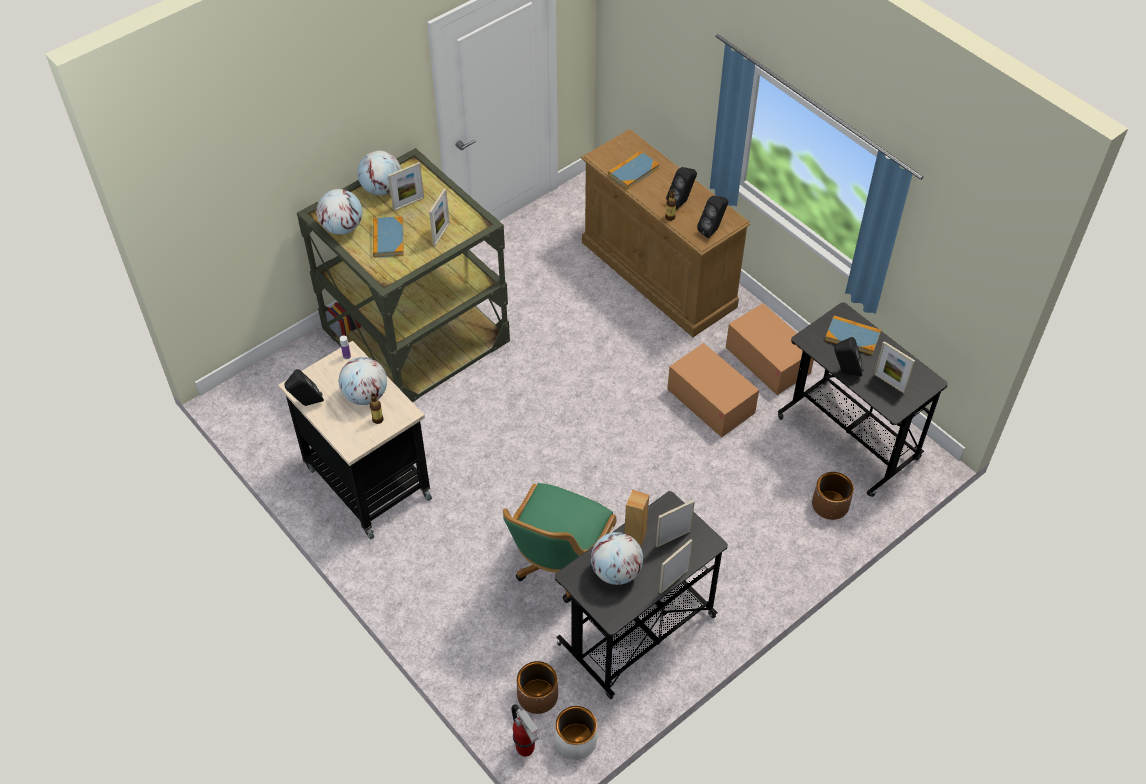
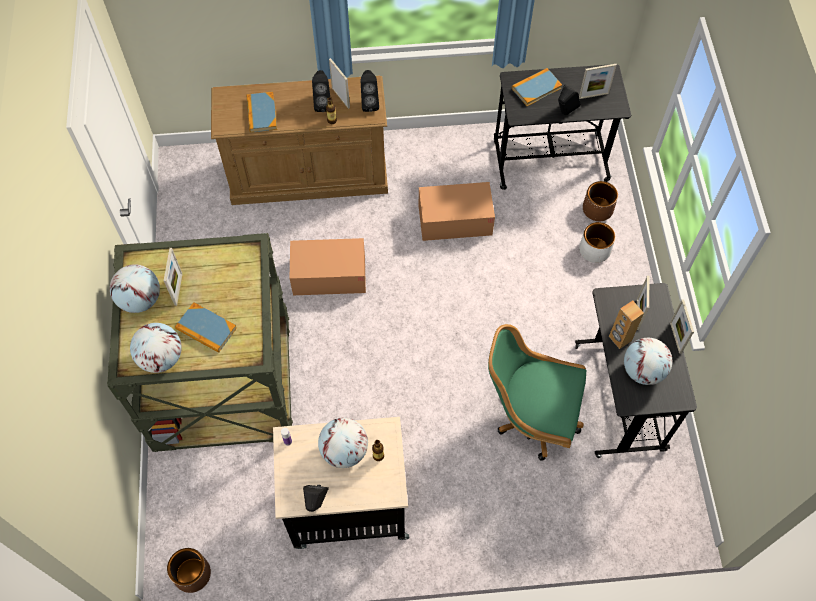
camera: 55 degrees left, 10 degrees up
(441, 235) = (238, 285): picture frame -> picture frame (340, 98)
(526, 749) = (671, 535): fire extinguisher -> none
(538, 696) = (631, 499): brown planter -> brown planter (192, 574)
(556, 569) = (530, 417): green office chair -> green office chair turned 135 degrees clockwise
(576, 741) = (685, 495): white planter -> white planter (595, 250)
(767, 360) = (446, 161): cardboard box -> cardboard box (329, 275)

